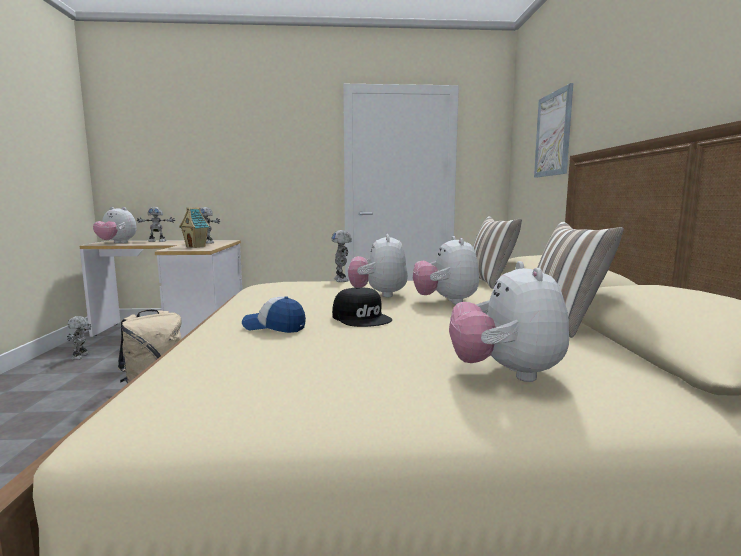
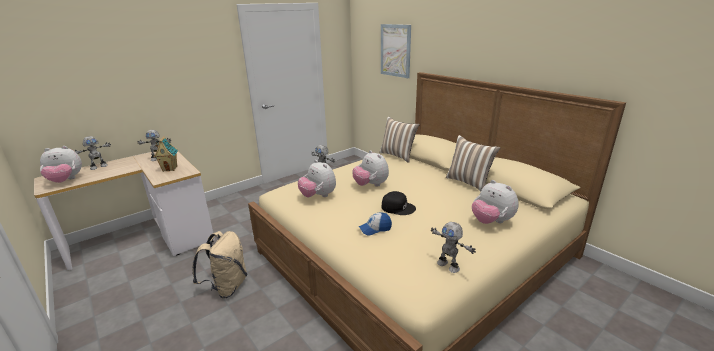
camera: 35 degrees left, 15 degrees up
(81, 356) = (103, 288): toy robot -> toy robot (449, 266)
(446, 302) = (409, 182): plush toy -> plush toy (318, 196)

